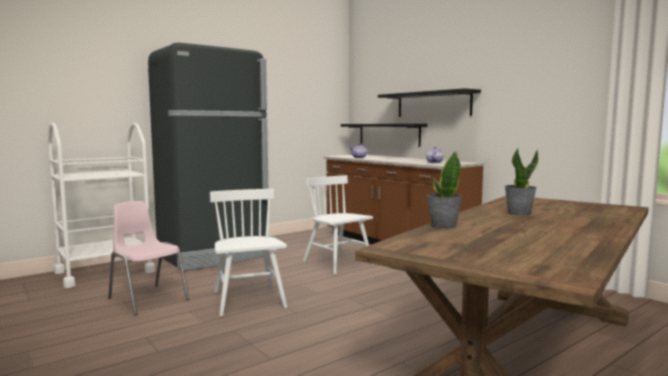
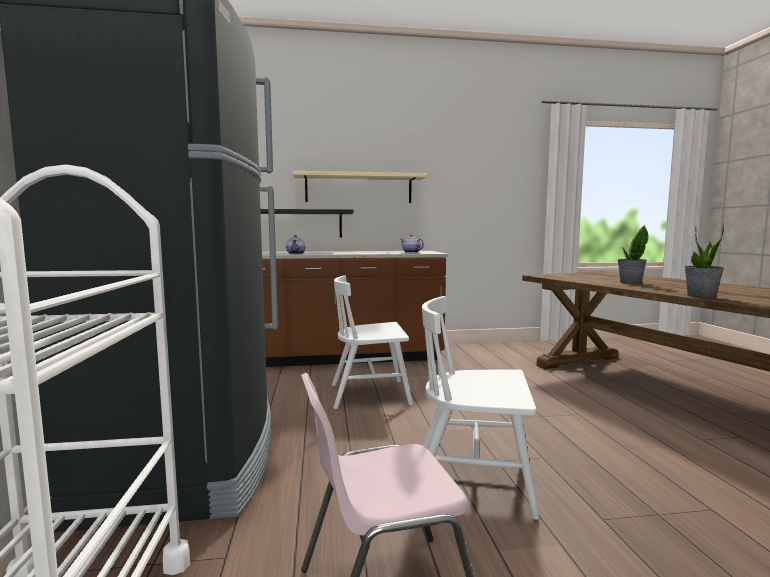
camera: 60 degrees left, 0 degrees up
(433, 104) = (359, 189): black shelf -> beige shelf

